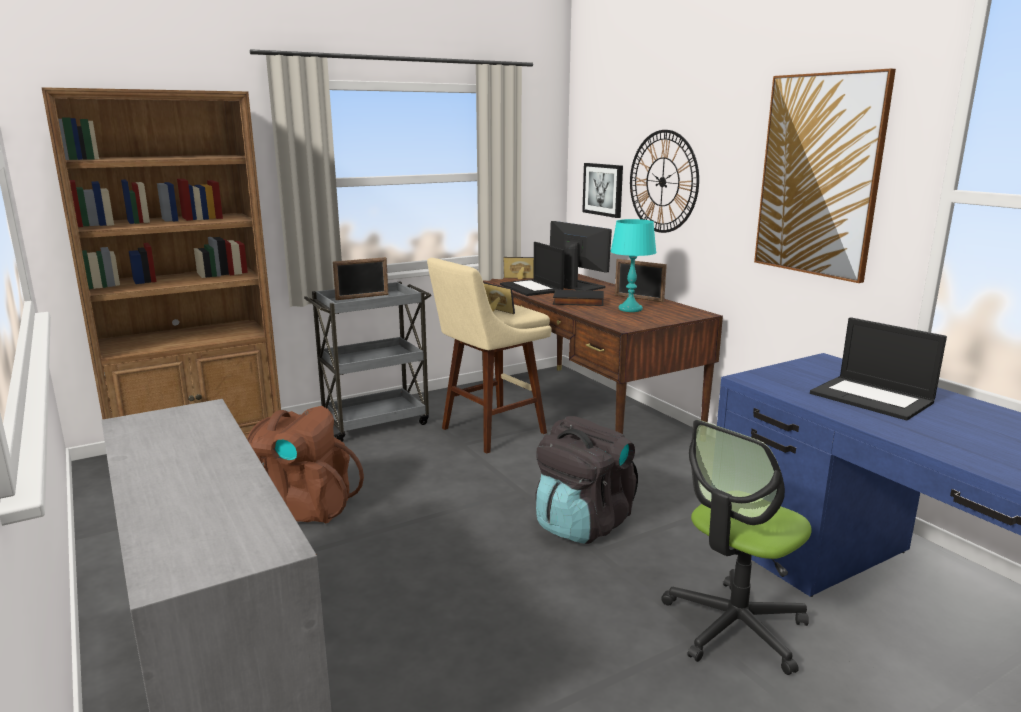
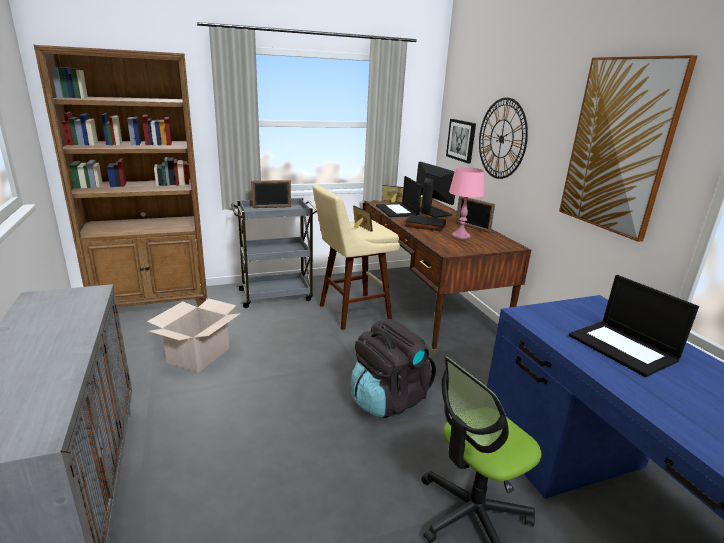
camera: 10 degrees right, 5 degrees up
(302, 508) = (199, 355): brown backpack -> cardboard box
(630, 309) = (460, 236): turquoise table lamp -> pink table lamp

